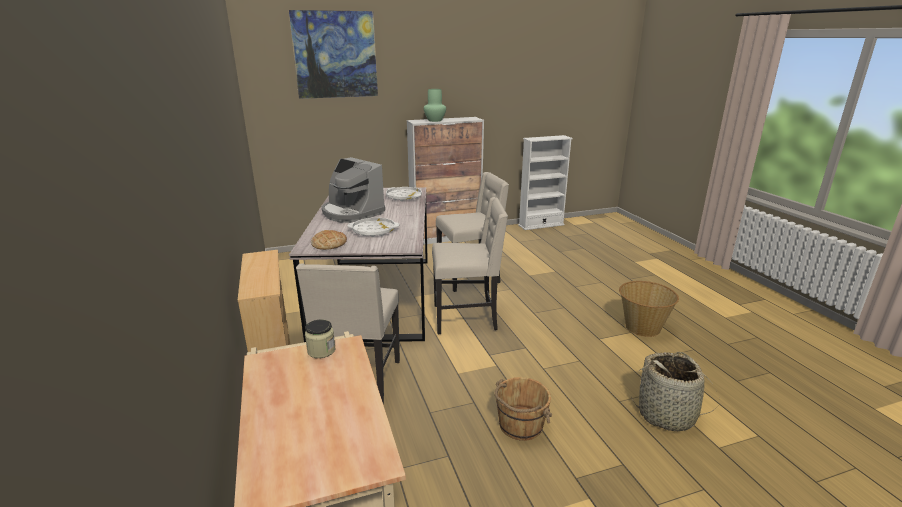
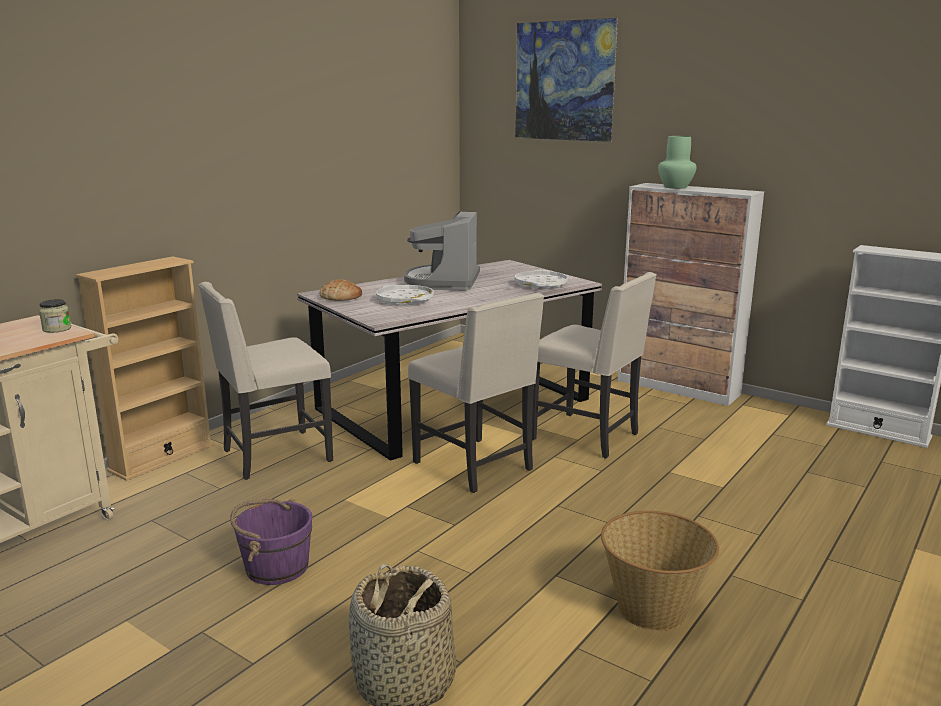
camera: 55 degrees right, 5 degrees down
(520, 425) = (276, 567): brown bucket -> purple bucket

